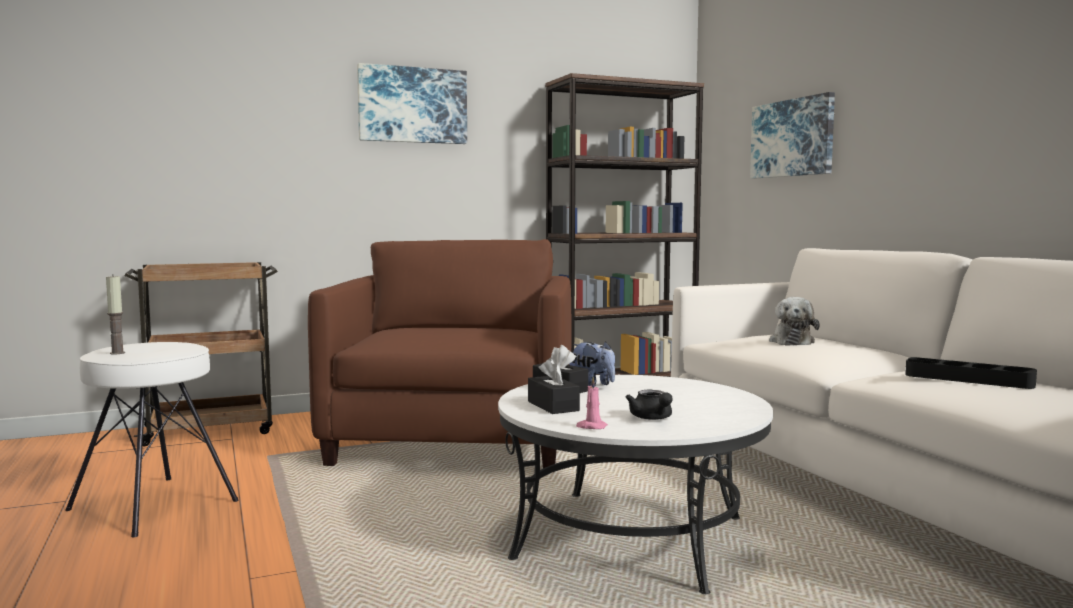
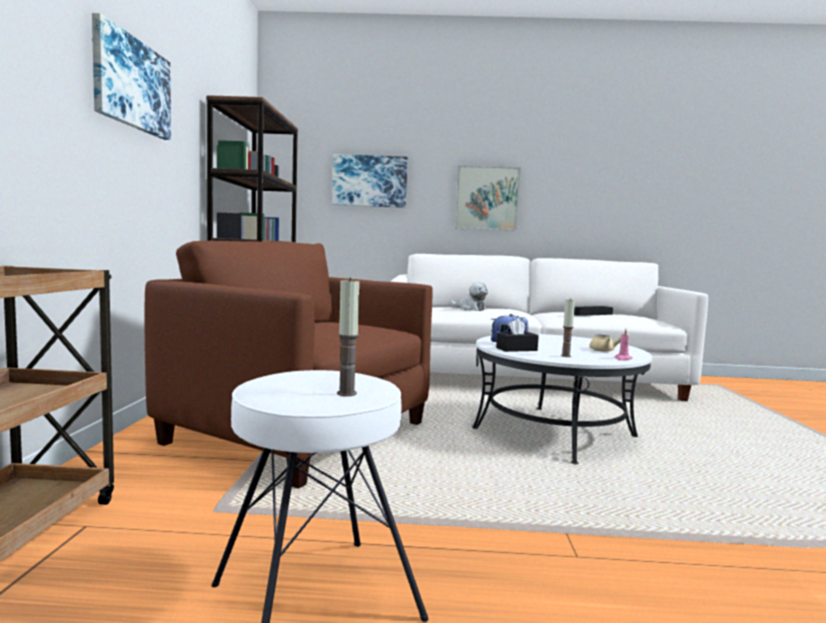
camera: 65 degrees left, 0 degrees up
(553, 406) = (565, 356): black tissue box -> candle
(652, 418) = (606, 350): black teapot -> beige teapot
(946, 142) = (487, 198): none -> picture

